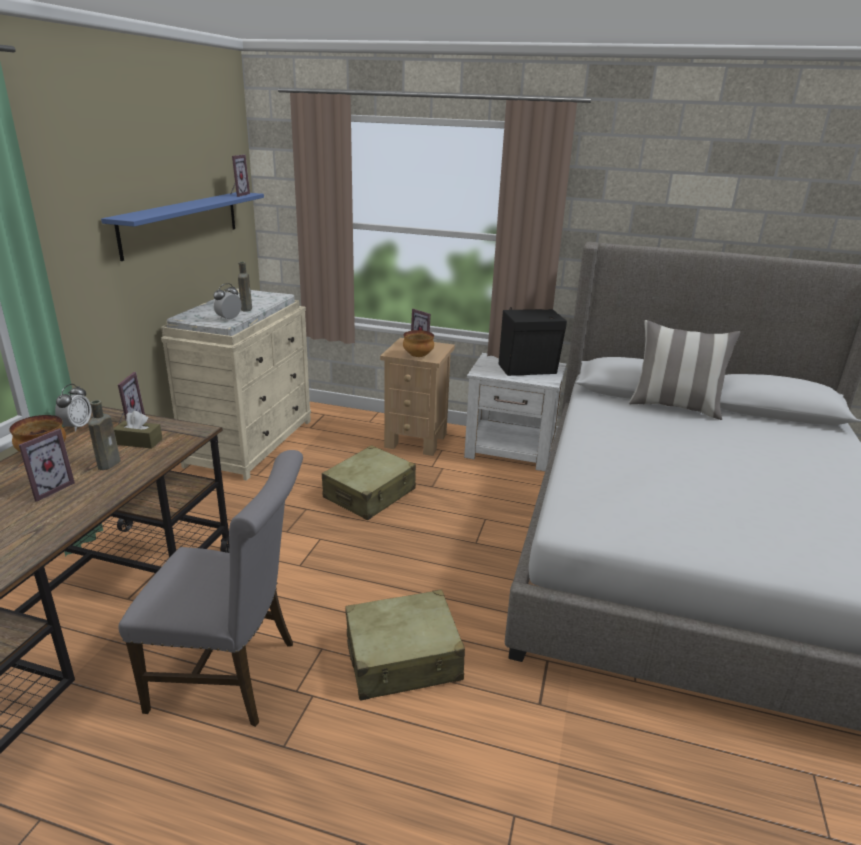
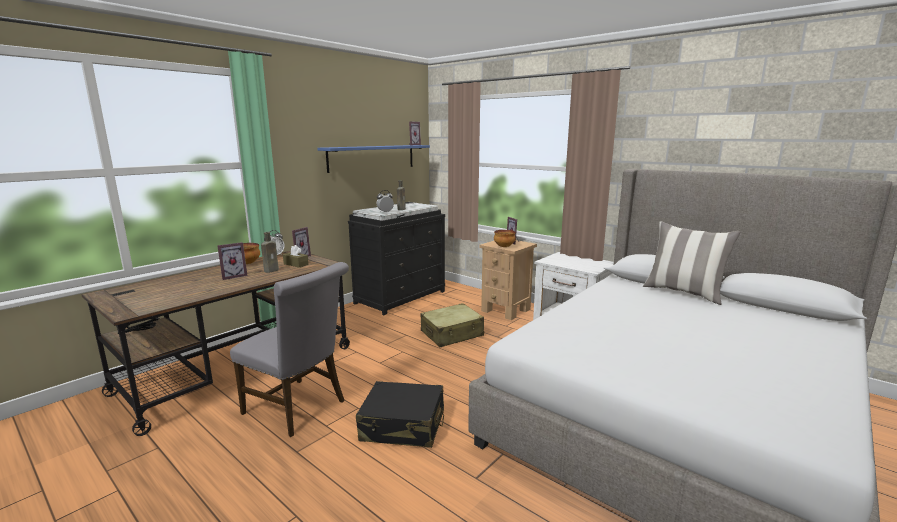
camera: 25 degrees right, 10 degrees down
(251, 442) = (401, 297): beige dresser -> black dresser
(403, 658) = (403, 426): beige suitcase -> black suitcase
(529, 370) = (584, 263): black speaker -> none

